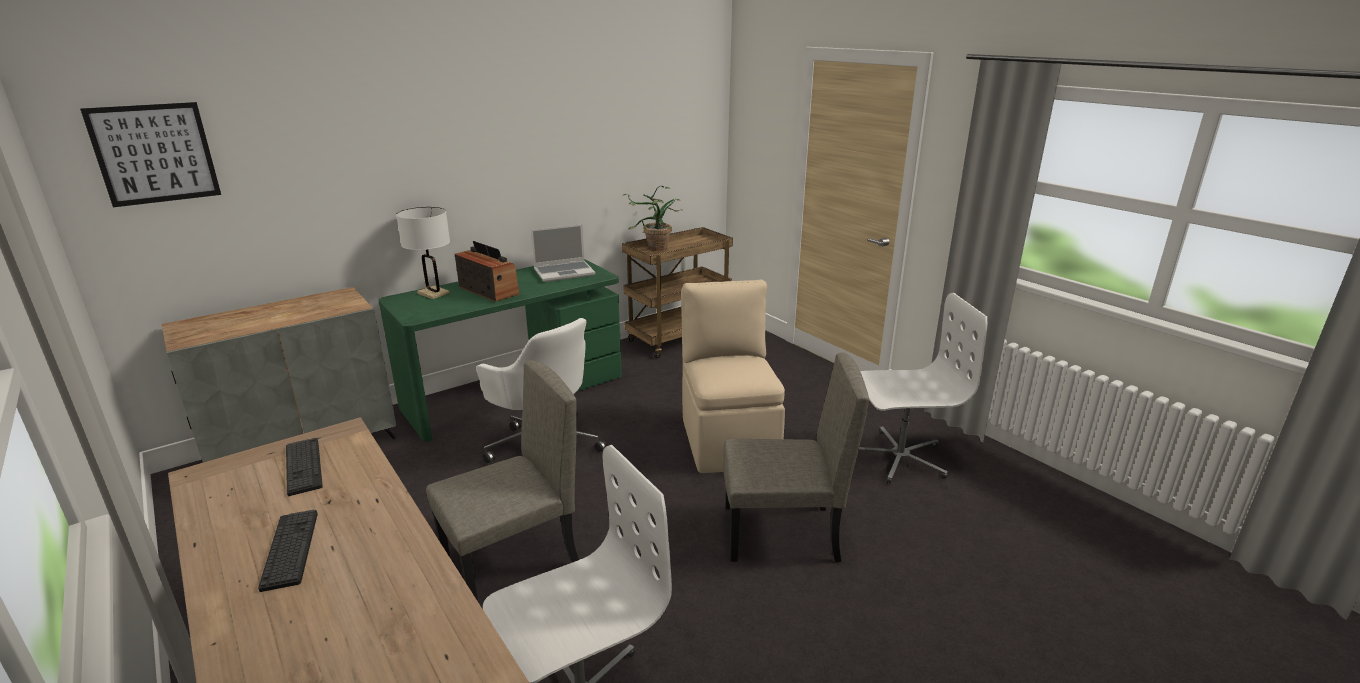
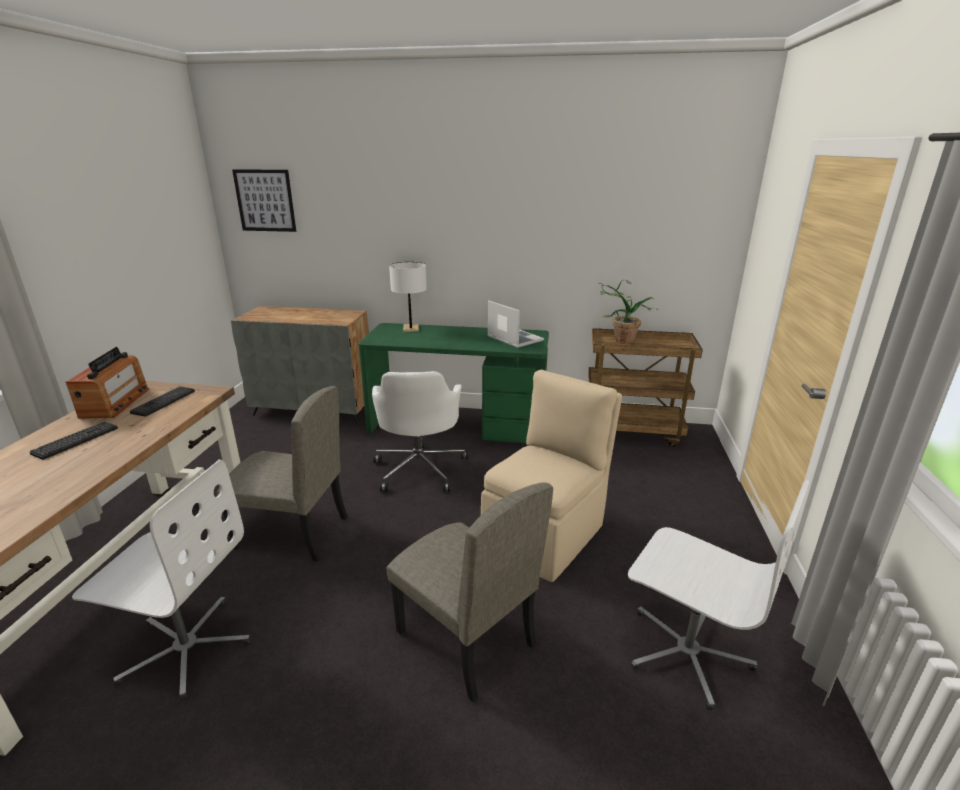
camera: 45 degrees right, 0 degrees up
(489, 290) = (442, 336): radio -> radio (115, 403)
(565, 272) = (513, 339): laptop -> laptop turned 150 degrees counterclockwise

